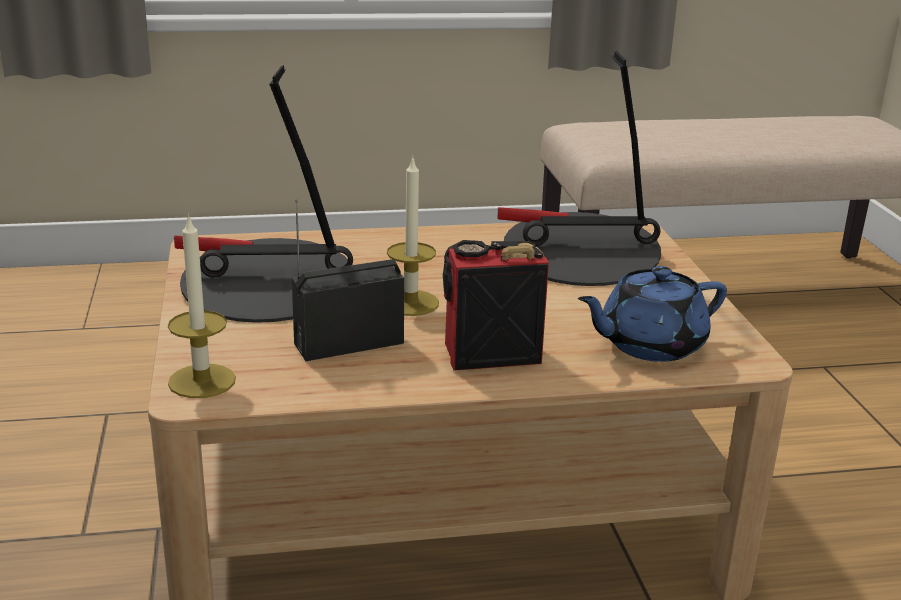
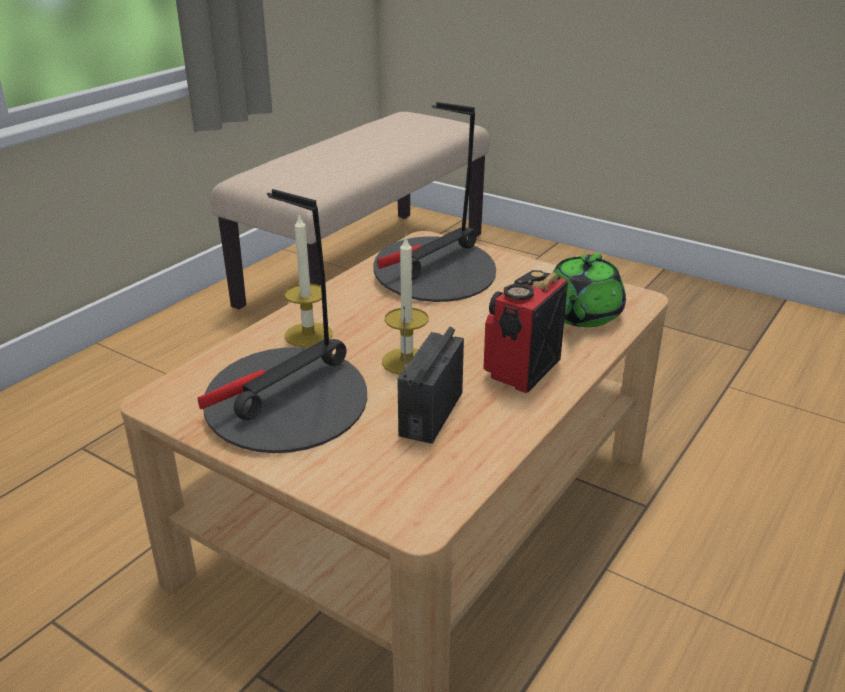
camera: 45 degrees left, 5 degrees up
(202, 381) = (398, 504): candle -> candle (308, 335)
(649, 345) = (581, 315): blue teapot -> green teapot

